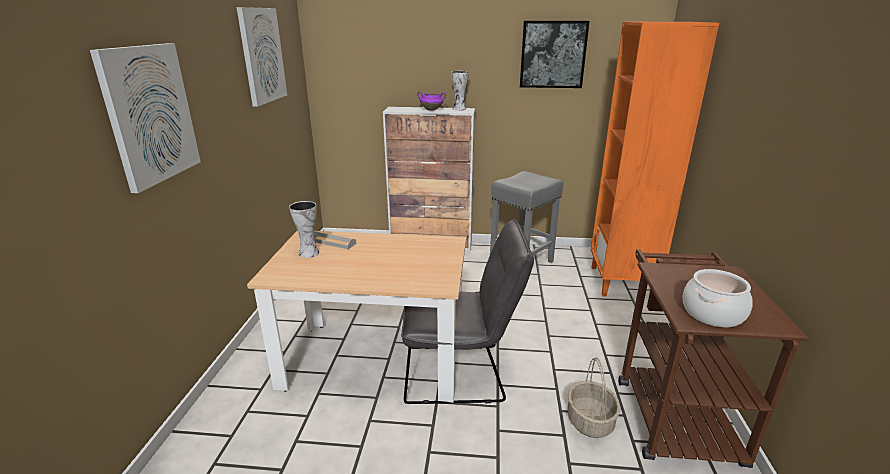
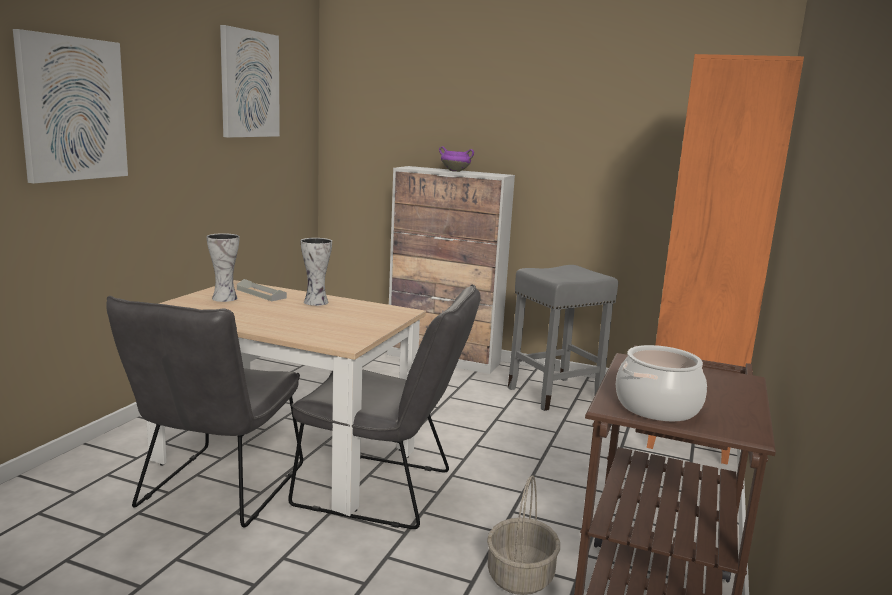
camera: 15 degrees right, 10 degrees down
(343, 405) = (216, 491): none -> grey chair
(459, 109) = (492, 173): vase -> vase (316, 302)
(553, 54) = (621, 110): picture -> none

